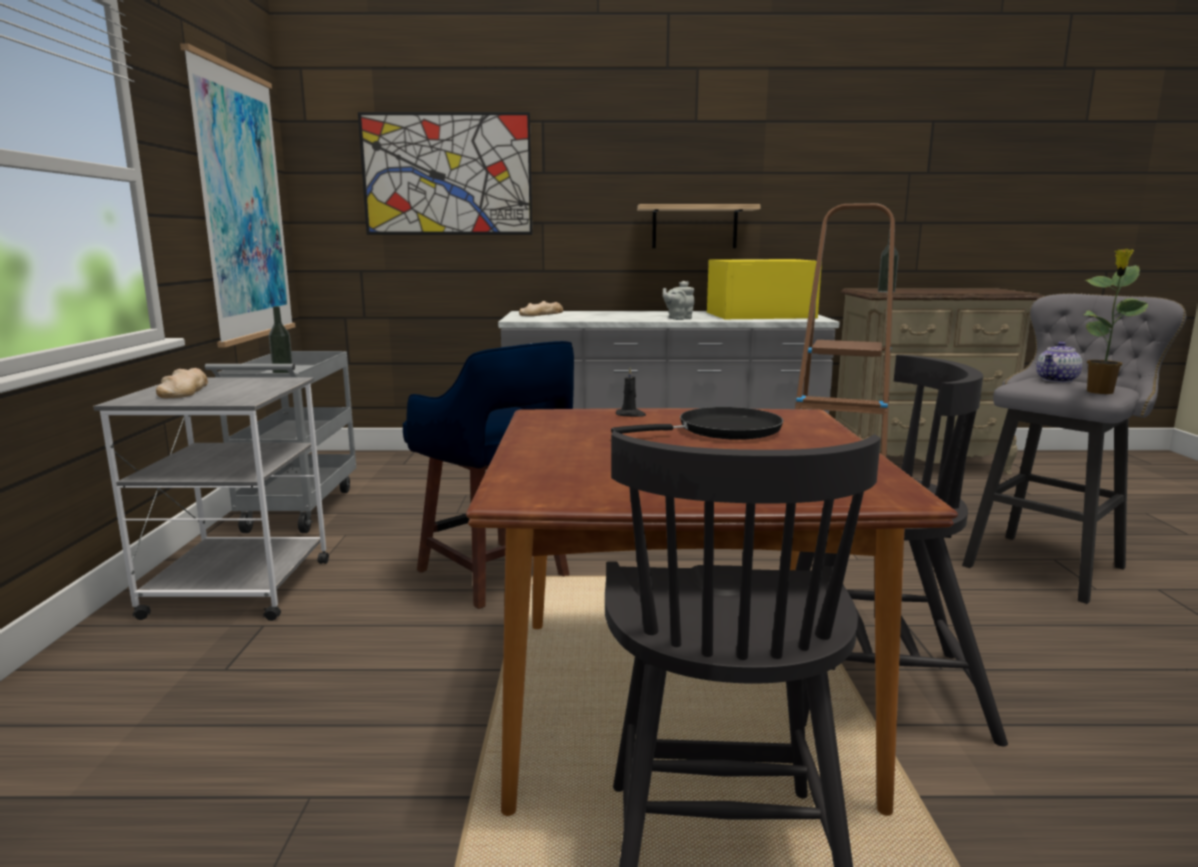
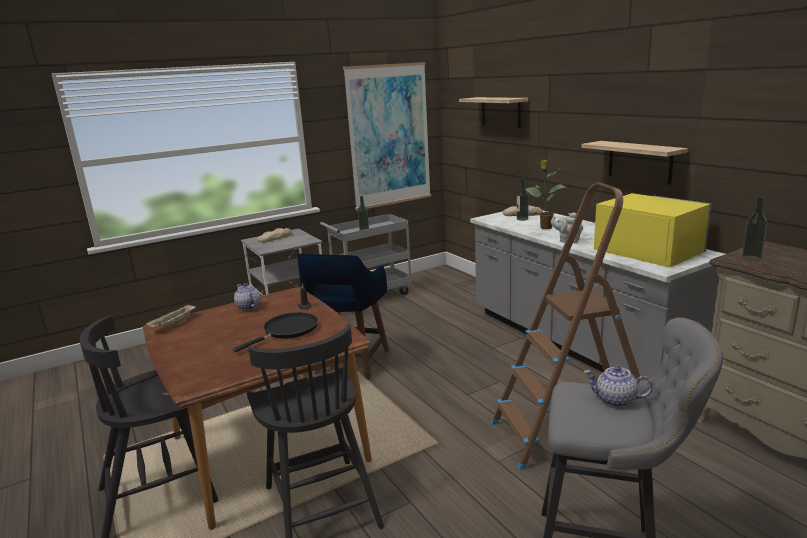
camera: 60 degrees right, 5 degrees up
(447, 174) = (501, 111): picture -> shelf
(531, 486) = (173, 324): none -> beige tray
(554, 437) = (248, 307): none -> teapot
(560, 315) = (522, 219): none -> bottle
(722, 431) = (287, 330): black frying pan -> black frying pan turned 90 degrees counterclockwise
(1100, 392) = (574, 422): potted plant -> potted plant (545, 228)

